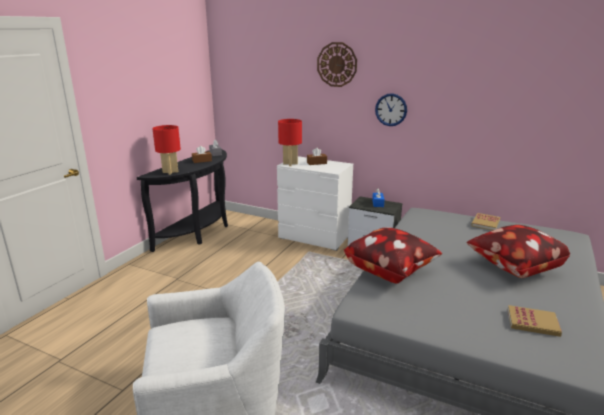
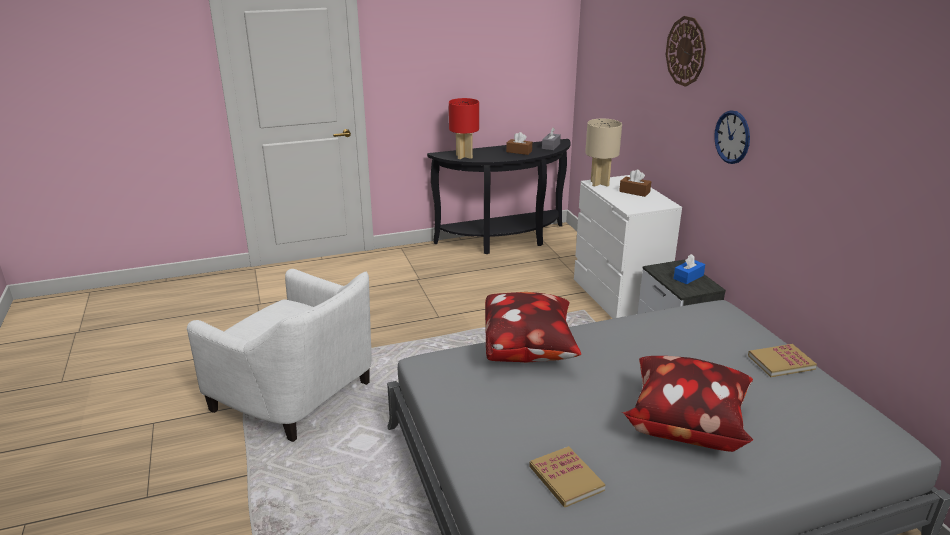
camera: 45 degrees right, 5 degrees up
(290, 164) = (599, 183): red table lamp -> beige table lamp

